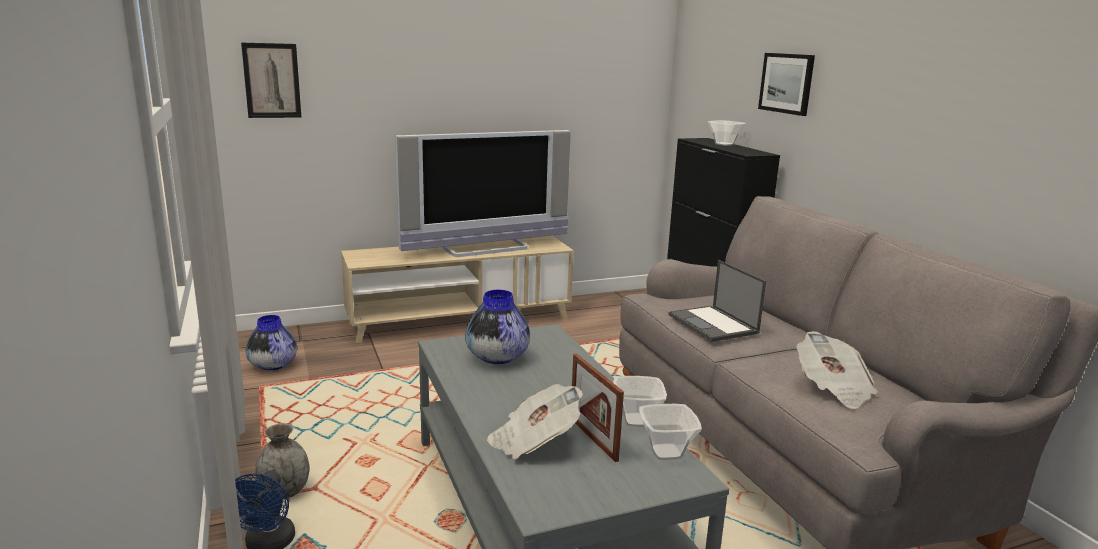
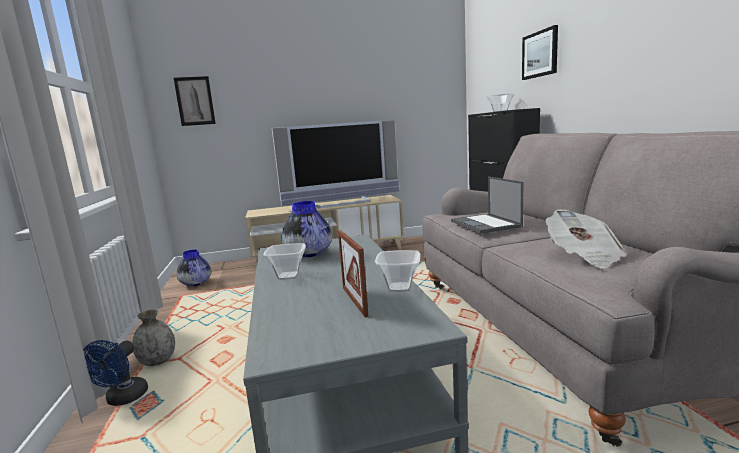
camera: 10 degrees right, 5 degrees down
(534, 442) = (302, 304): newspaper -> none
(665, 452) = (414, 308): bowl -> bowl (287, 275)

